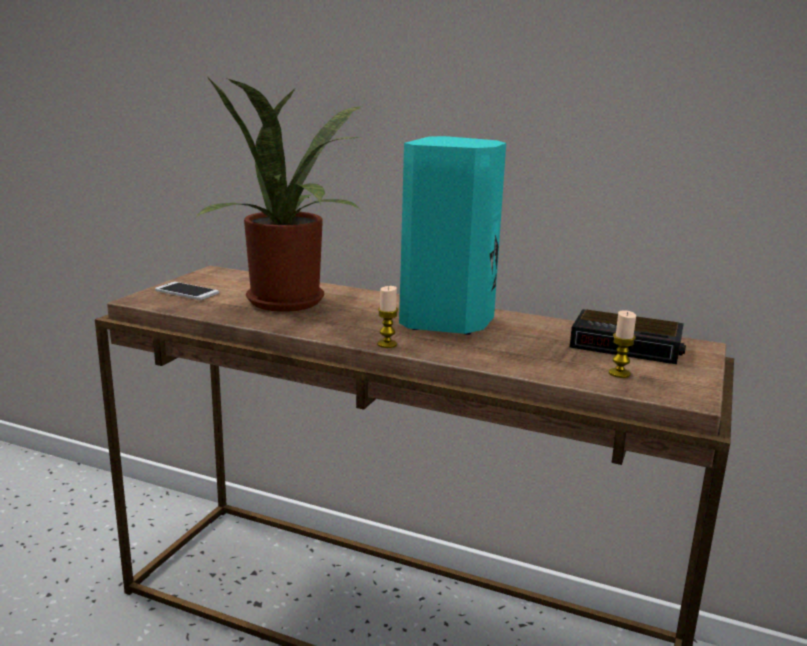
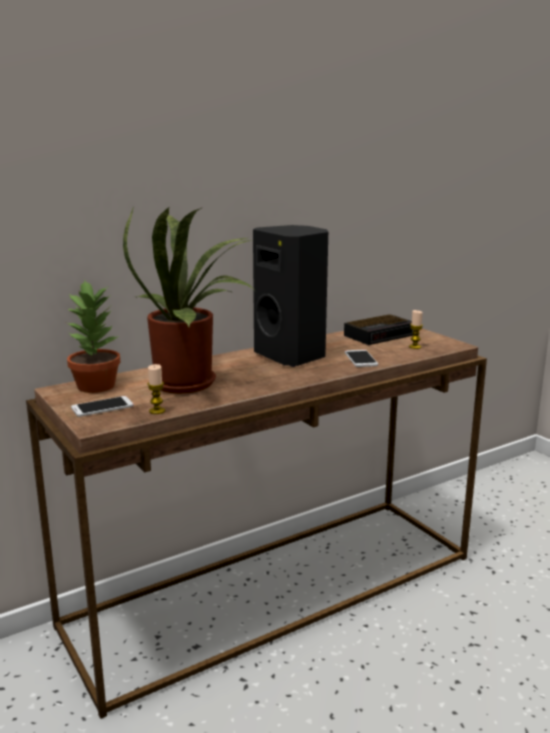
camera: 55 degrees left, 0 degrees up
(238, 278) = (97, 386): none -> potted plant
(387, 344) = (311, 377): candle -> candle (157, 411)
(449, 322) = (292, 356): turquoise speaker -> black speaker
(503, 354) = (360, 359): none -> phone

